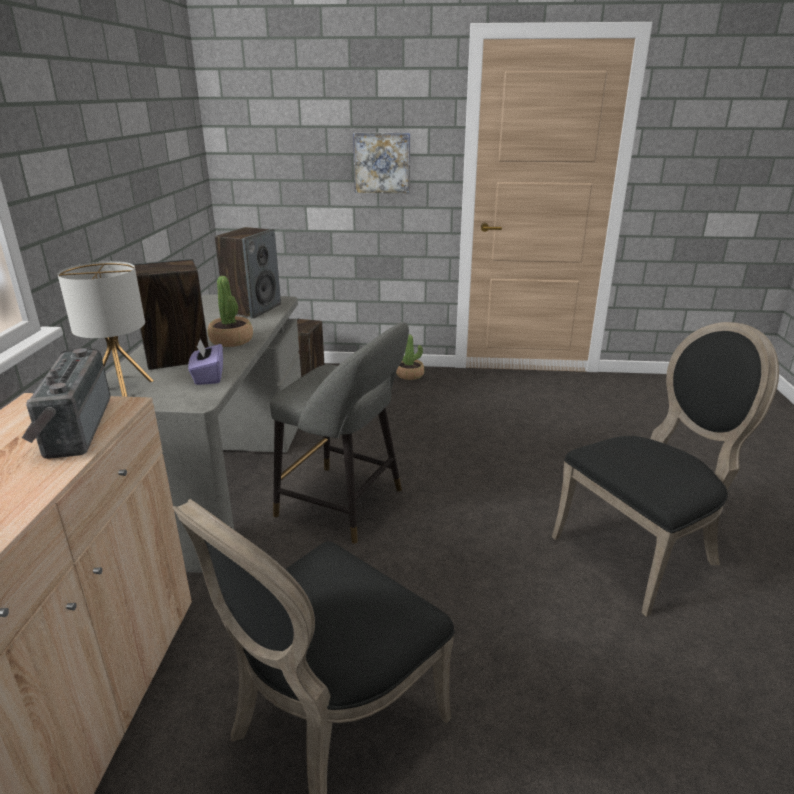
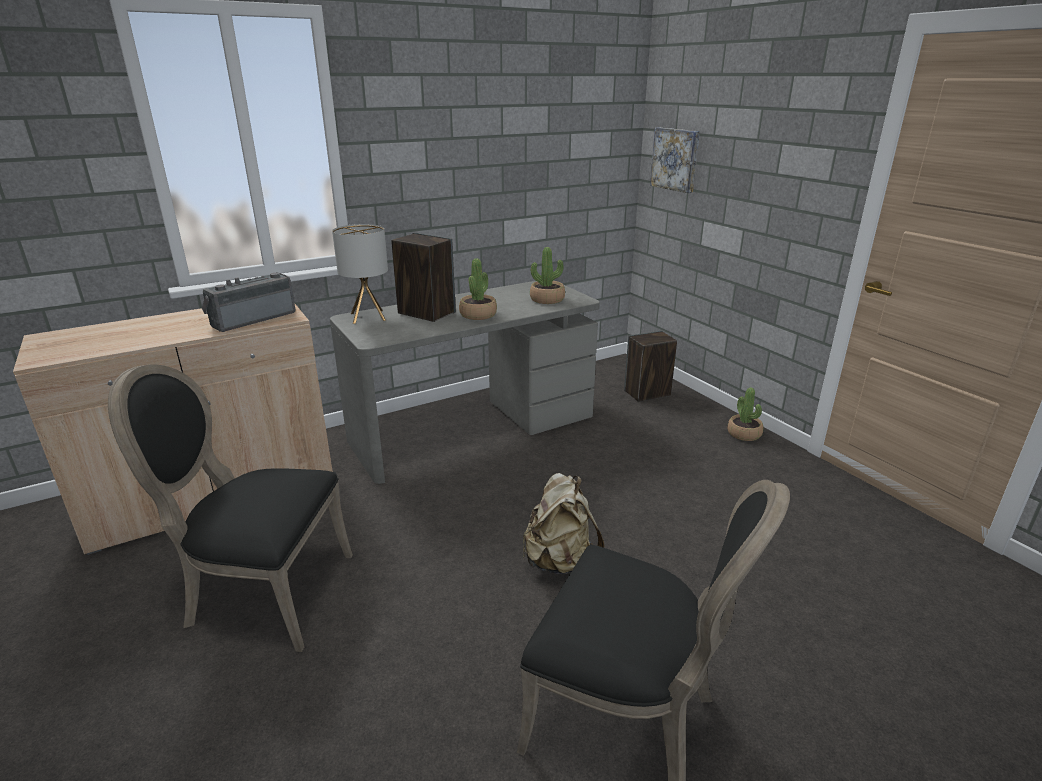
camera: 55 degrees right, 0 degrees up
(208, 377) = (409, 330): purple tissue box -> none
(253, 309) = (547, 299): speaker -> potted plant
(346, 505) = (497, 493): grey stool -> none
(382, 162) = (777, 185): picture -> picture (676, 159)
(467, 512) = (560, 561): none -> beige backpack

